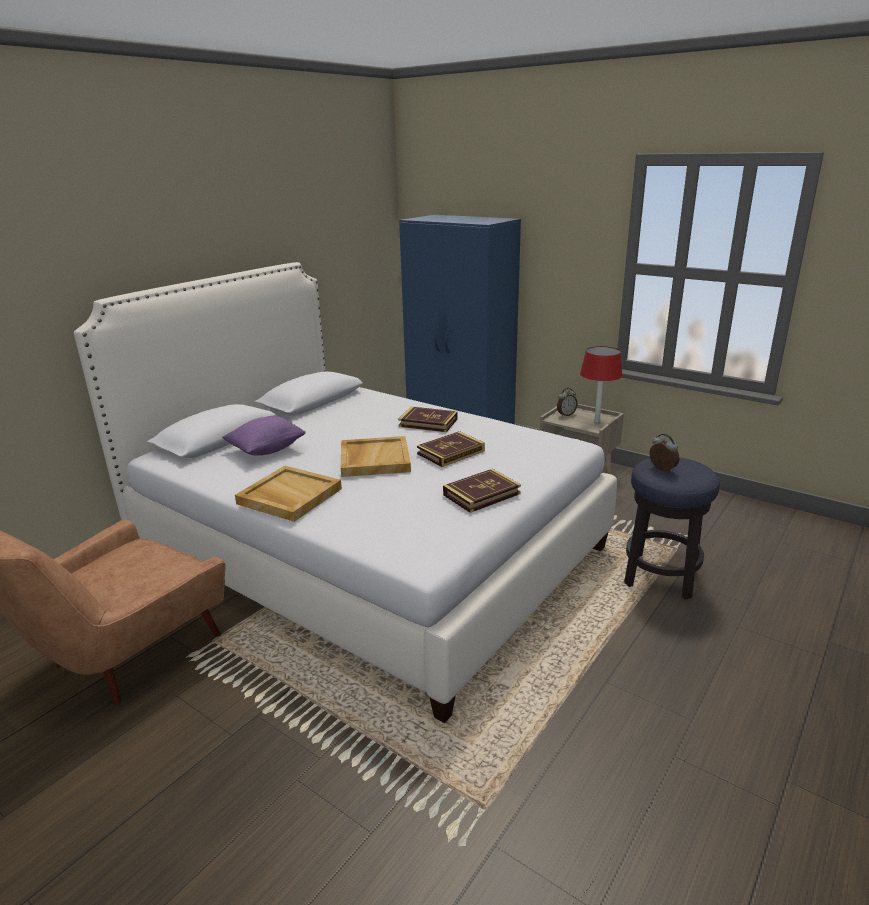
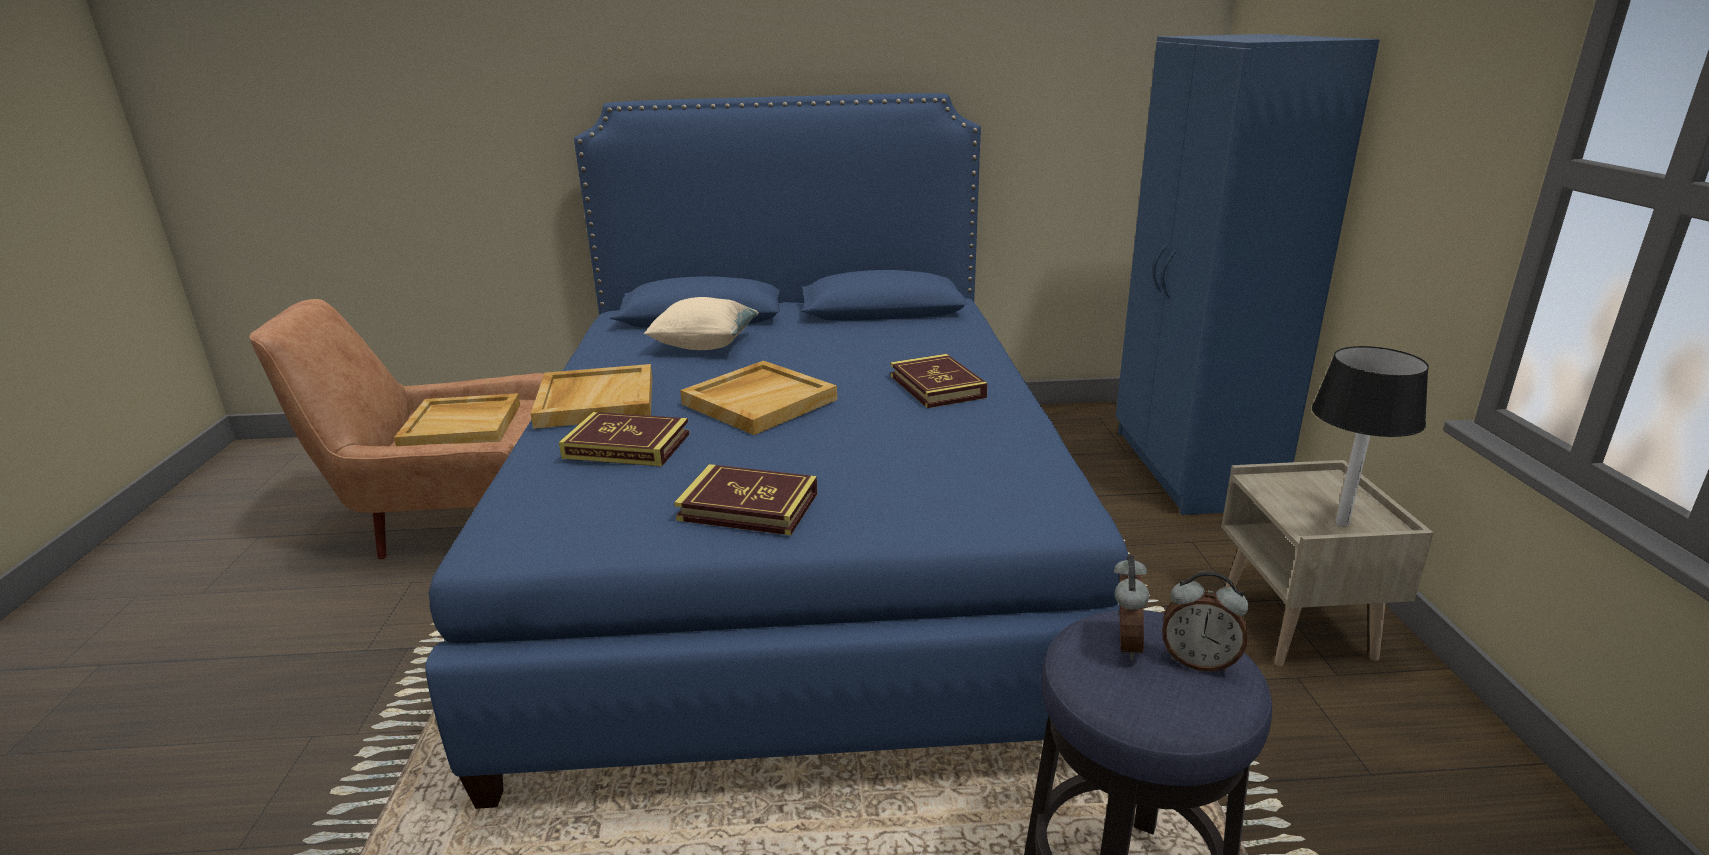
camera: 50 degrees right, 0 degrees up
(134, 571) = (463, 425): none -> beige tray
(267, 450) = (704, 345): purple pillow -> beige pillow
(365, 550) = (794, 548): white bed -> blue bed
(450, 452) = (862, 436): book -> book (627, 446)
(566, 414) = (1302, 484): alarm clock -> alarm clock (1198, 661)
(596, 422) = (1341, 523): red table lamp -> black table lamp

